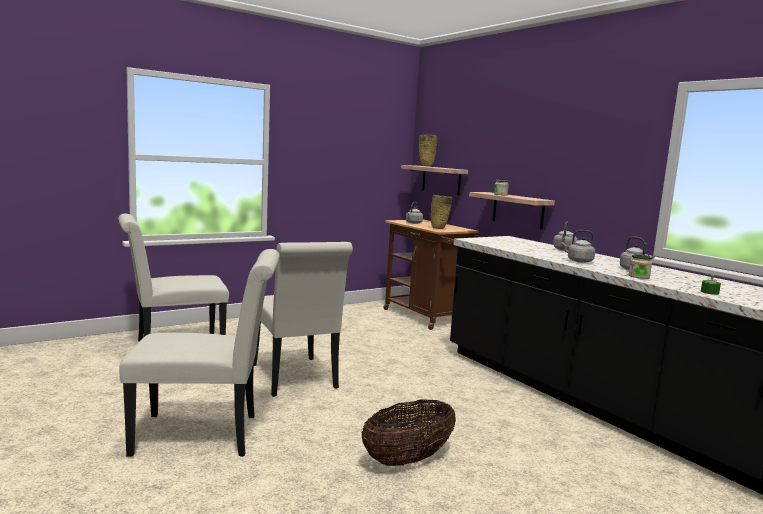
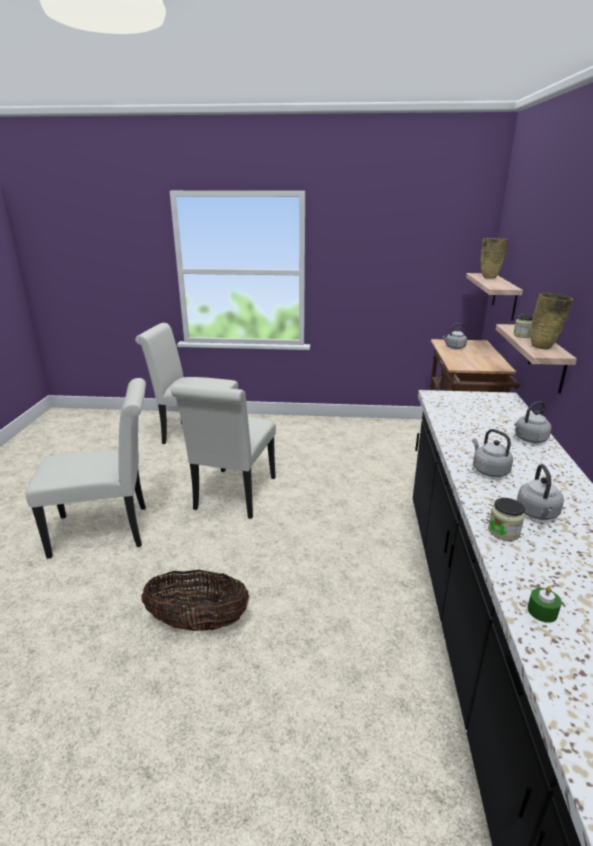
camera: 40 degrees right, 15 degrees up
(206, 435) = (108, 530): white chair -> white chair turned 45 degrees counterclockwise
(439, 228) = (465, 362): beige vase -> beige vase (543, 348)

